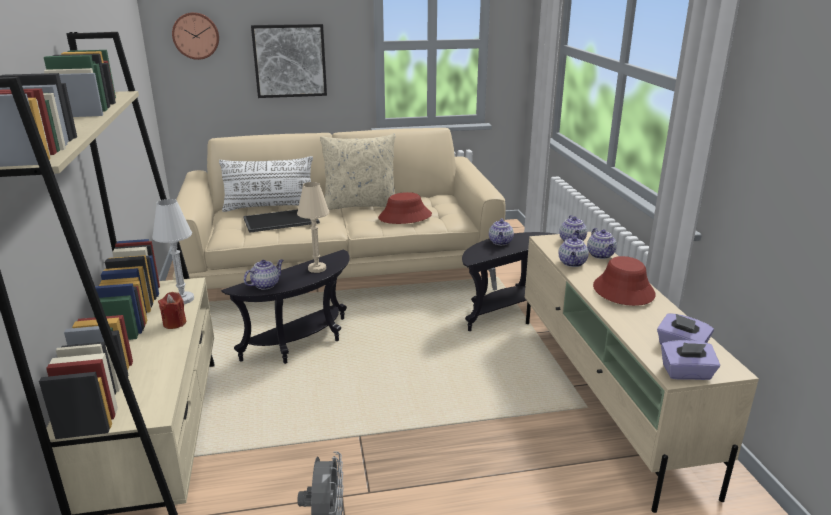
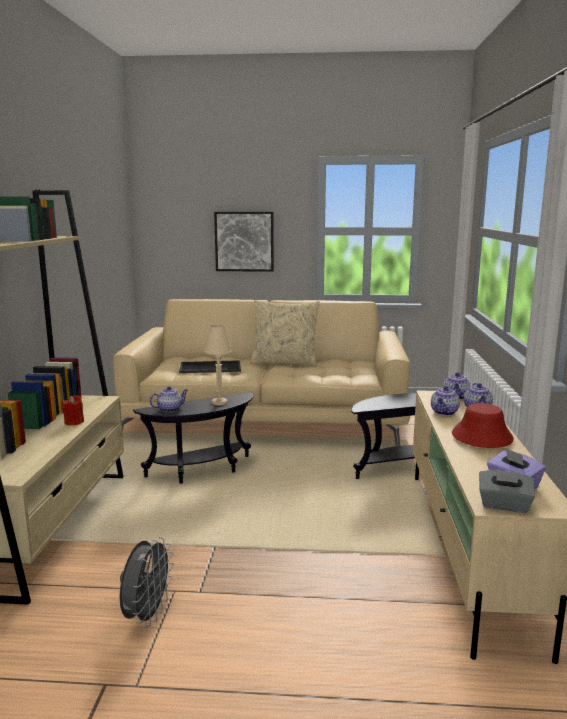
camera: 15 degrees right, 10 degrees down
(183, 299) = (92, 408): white table lamp -> none
(196, 35) = (171, 219): wall clock -> none
(270, 207) = (208, 358): white pillow -> none
(405, 217) = (317, 372): red hat -> none
(500, 242) = (396, 398): teapot -> none
(686, 373) = (504, 505): purple tissue box -> grey tissue box

